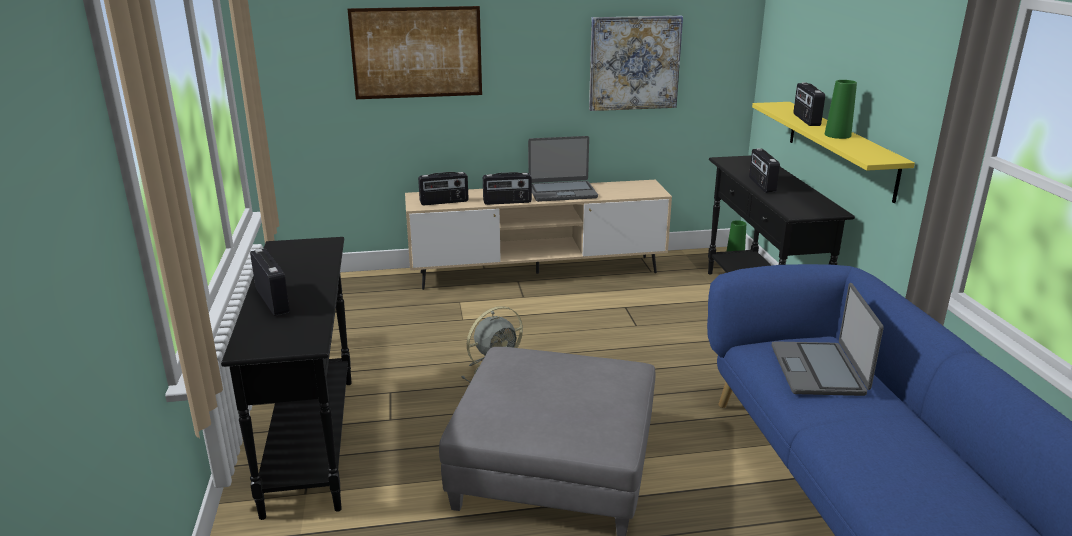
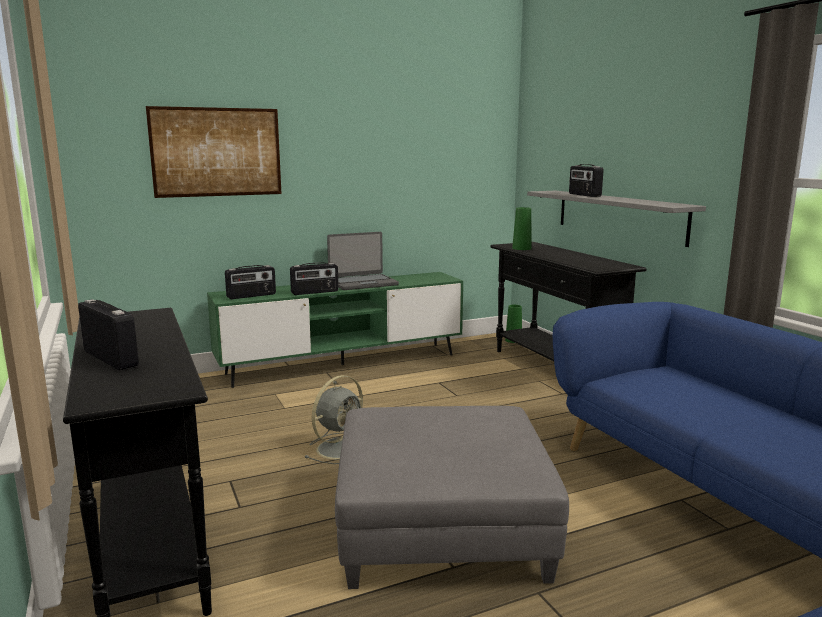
camera: 15 degrees left, 10 degrees down
(537, 273) = (342, 364): beige tv stand -> green tv stand
(634, 63) = (416, 166): picture -> none
(761, 185) = (551, 256): radio -> none
(819, 370) = (681, 388): laptop -> none
(837, 135) = (622, 199): green vase -> green vase (521, 248)
(840, 148) = (618, 215): yellow shelf -> grey shelf

